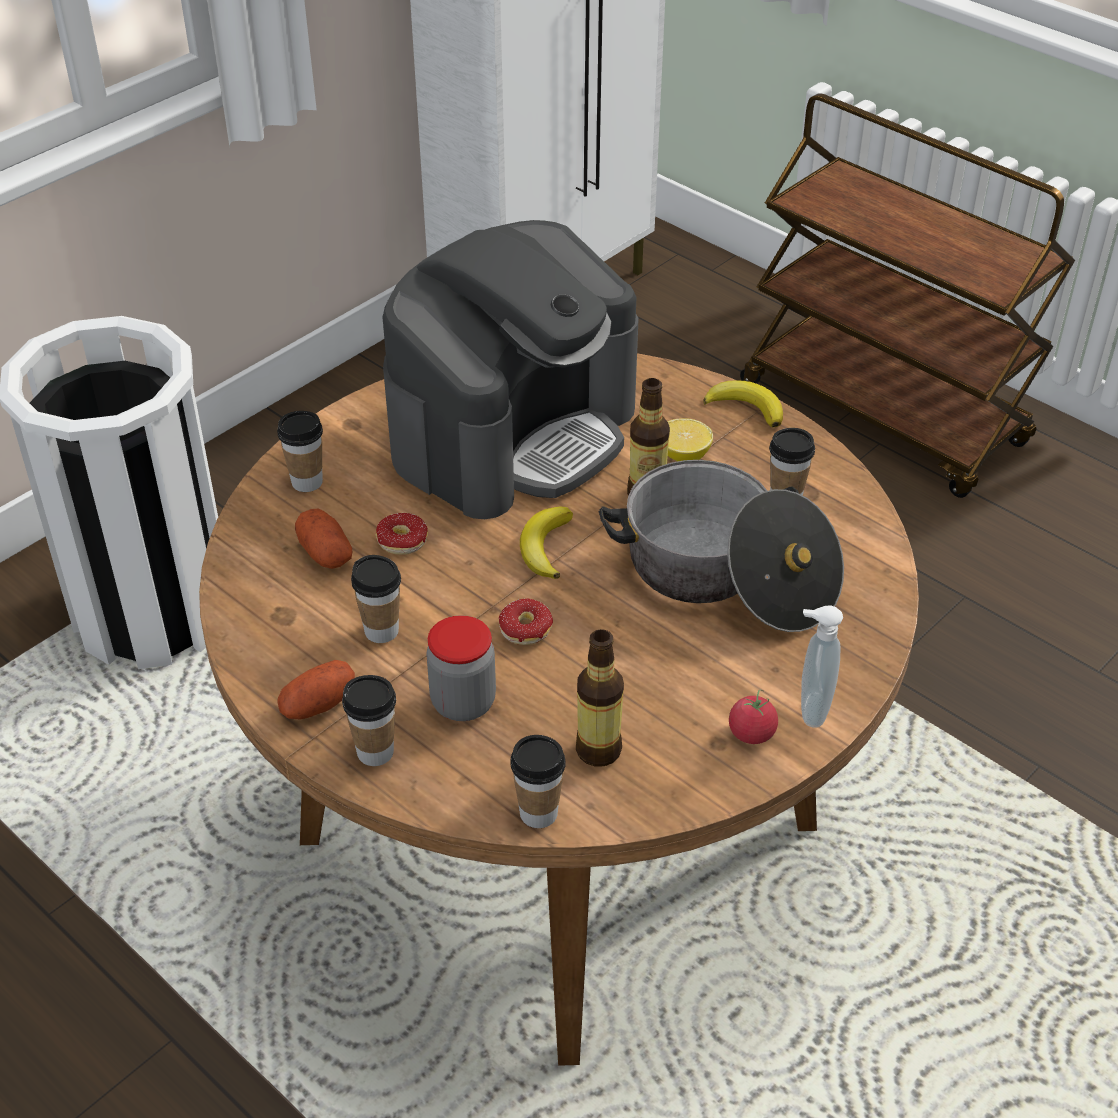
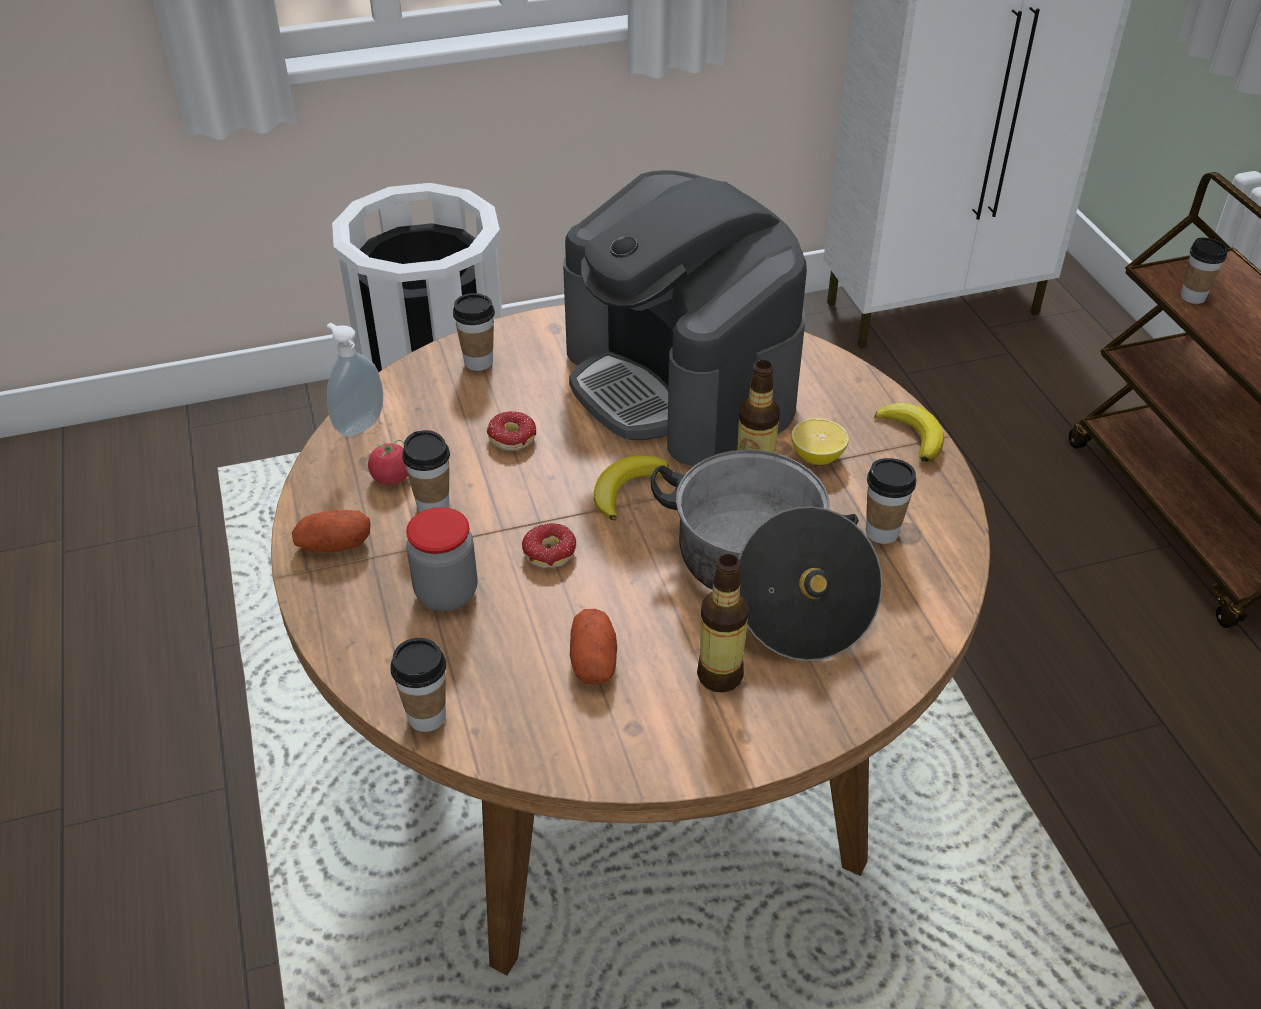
camera: 30 degrees right, 0 degrees up
(325, 553) = (444, 424): potato -> potato (593, 661)
(375, 752) = (343, 603): cup -> cup (1193, 297)
(514, 432) = (681, 382): coffee machine -> coffee machine turned 75 degrees clockwise
(598, 750) = (522, 685): bottle -> bottle (719, 675)
(751, 733) = (671, 733): tomato -> tomato (392, 477)
(810, 709) = (745, 736): soap dispenser -> soap dispenser (358, 424)

